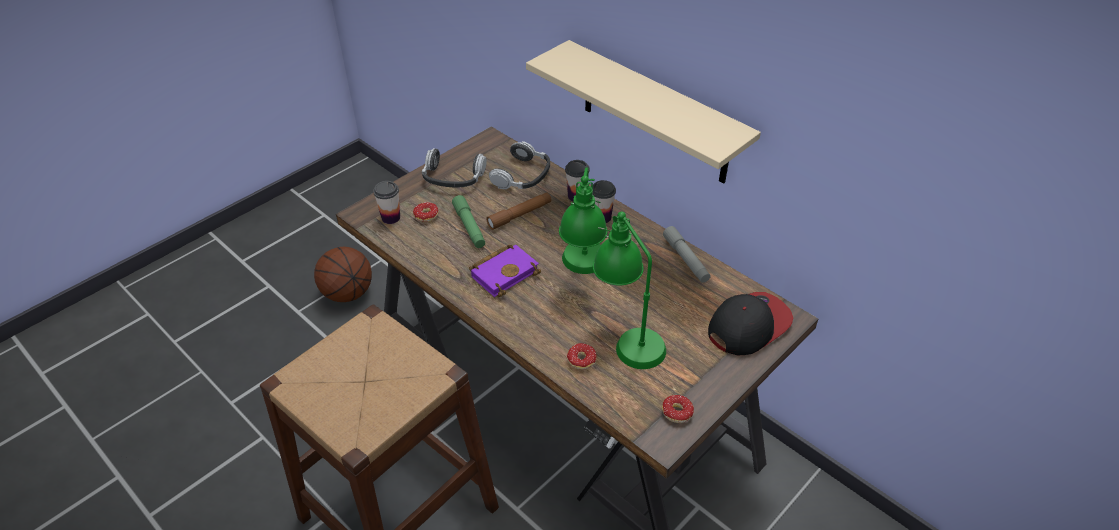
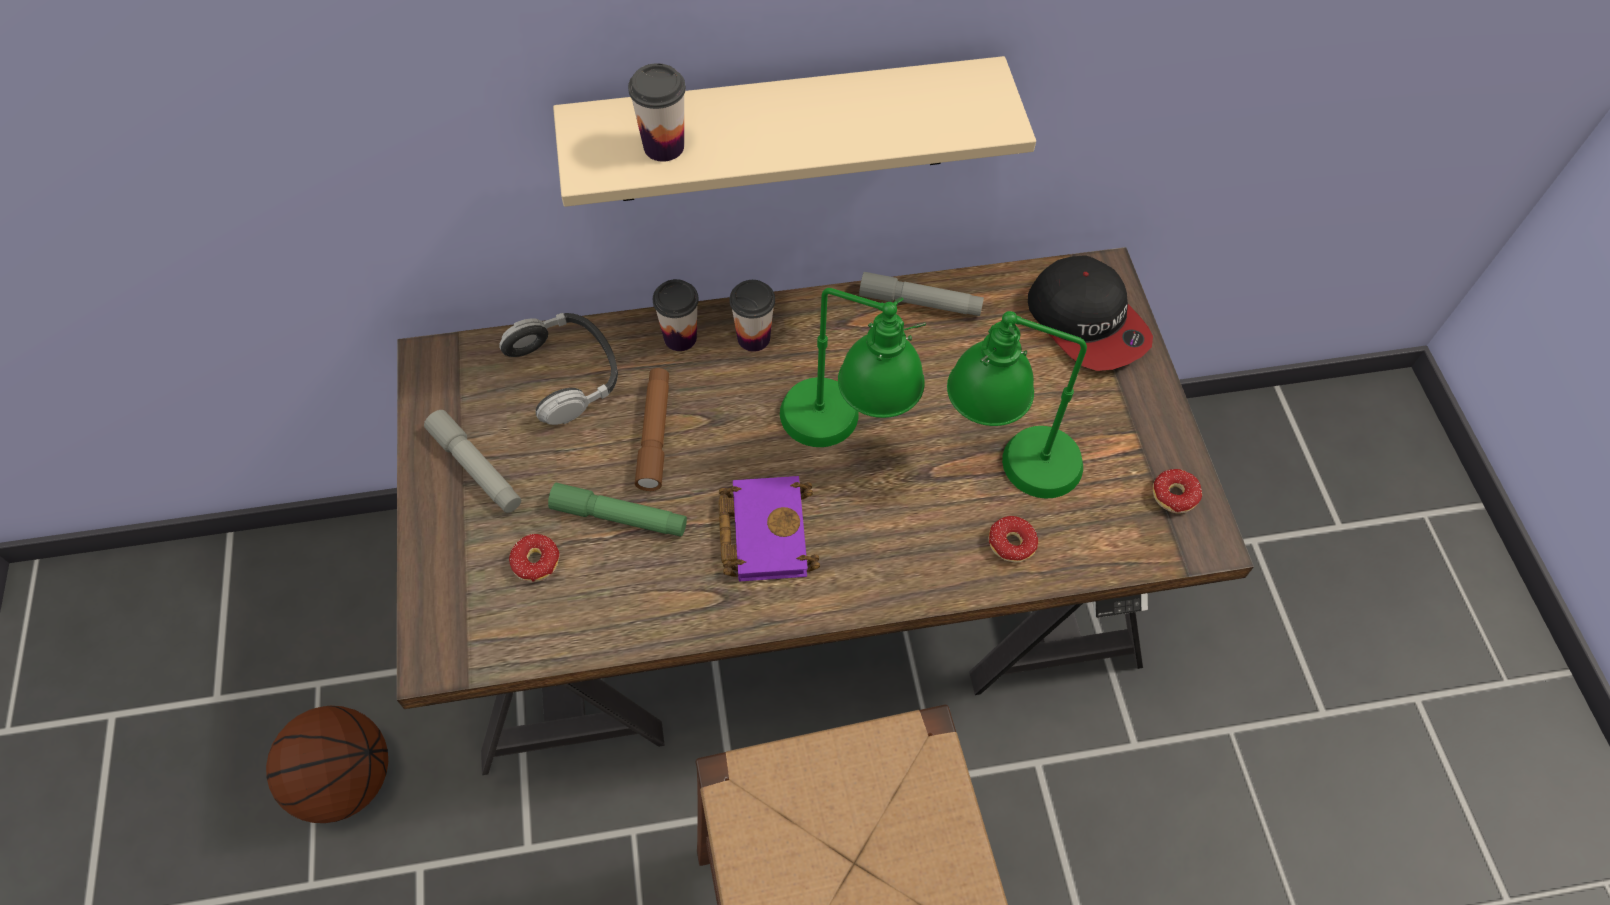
camera: 55 degrees left, 15 degrees up
(391, 218) = (491, 617): cup -> cup (663, 146)
(453, 177) = (476, 468): headphones -> grey flashlight
(748, 325) = (1087, 322): cap -> cap turned 150 degrees clockwise

